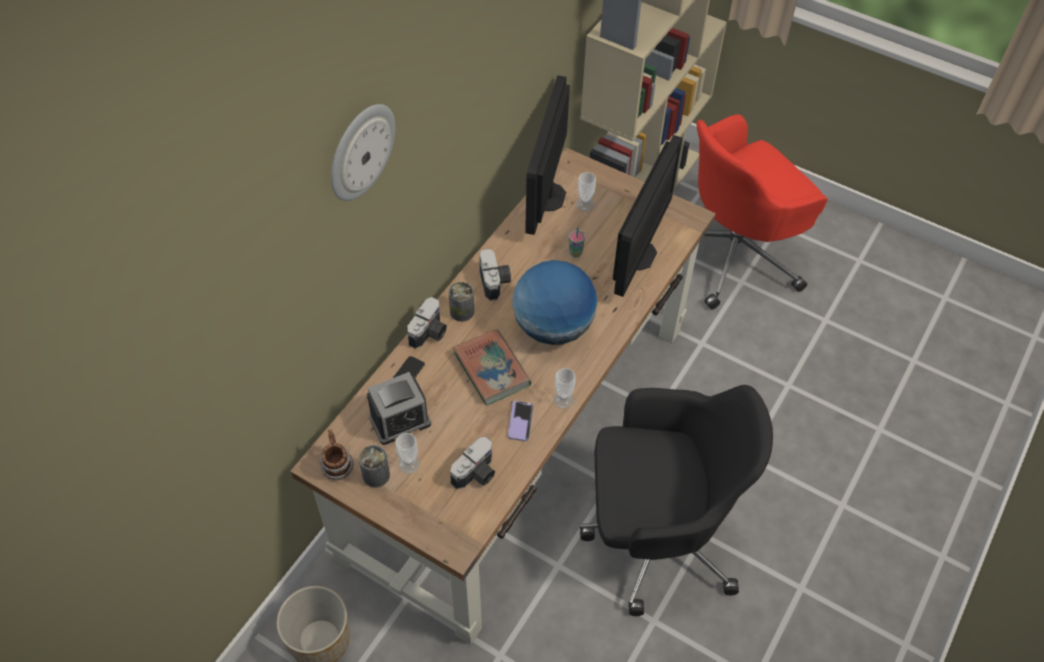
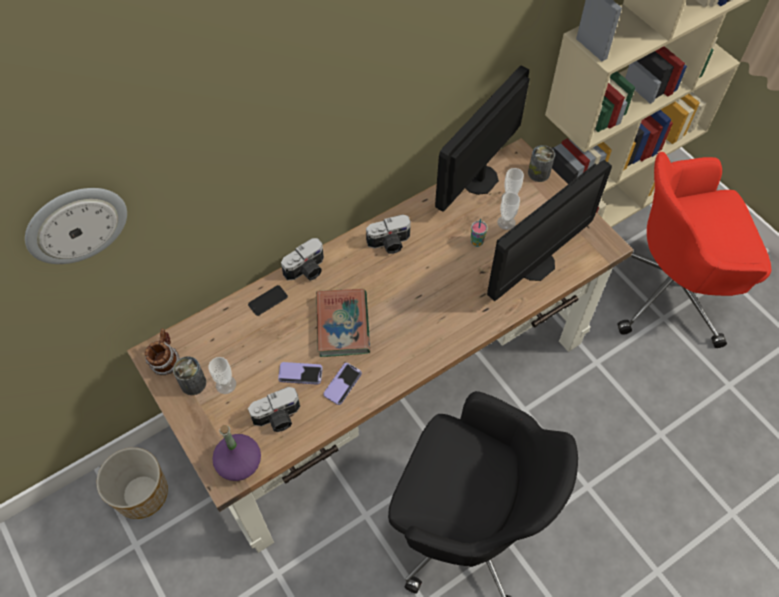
camera: 25 degrees right, 5 degrees up
(360, 151) = (226, 80): wall clock -> wall clock (76, 224)
(400, 420) = (239, 341): alarm clock -> none
(462, 311) = (345, 260): can -> can (538, 173)
(462, 528) = (239, 463): none -> purple bottle
(476, 427) = (300, 374): none -> phone
(496, 282) = (390, 243): camera -> camera turned 60 degrees clockwise
(553, 327) = (419, 305): globe -> none
(563, 400) = (392, 379): cup -> cup (506, 222)

